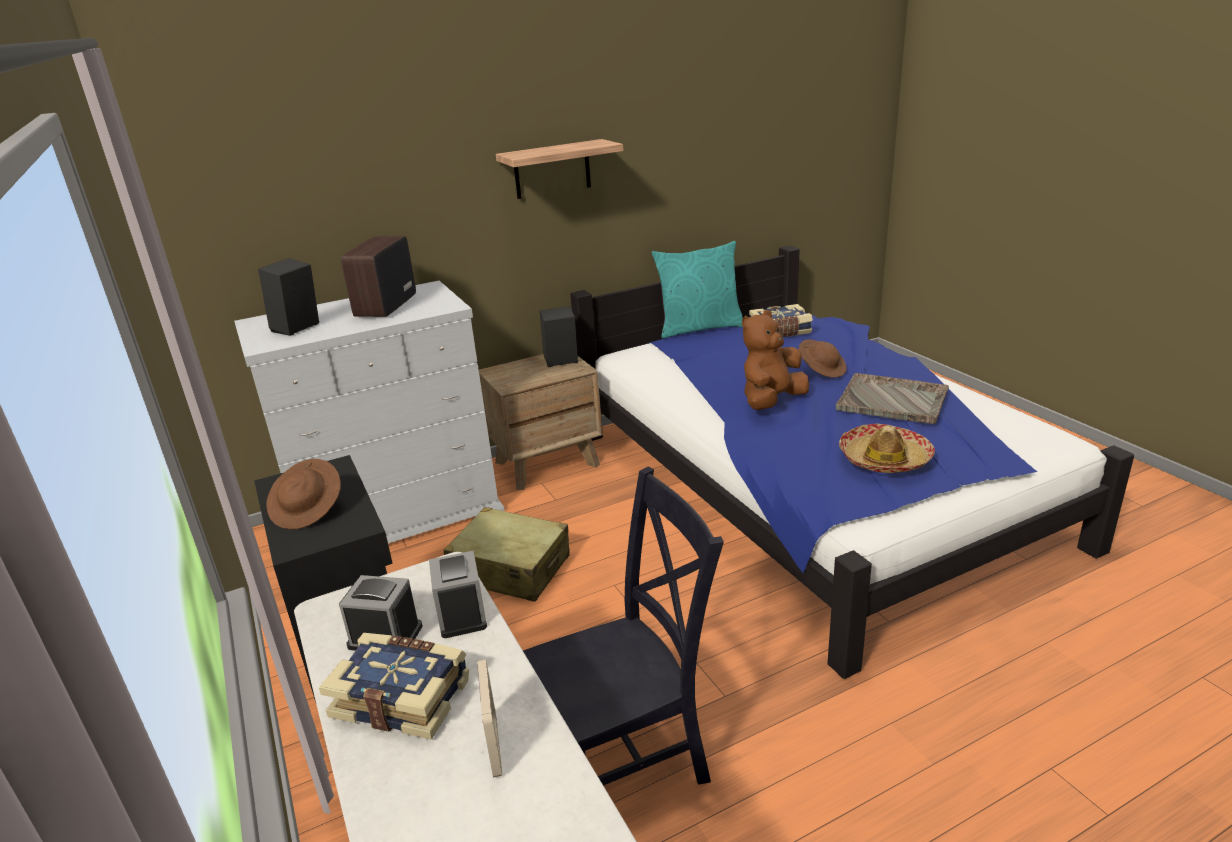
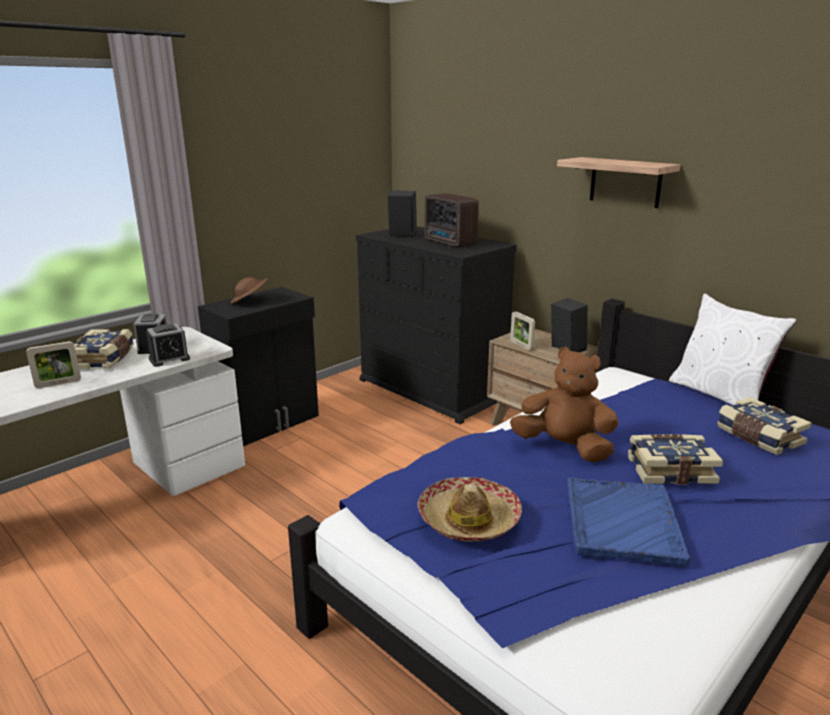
camera: 70 degrees right, 5 degrees down
(384, 307) = (450, 242): radio -> radio turned 120 degrees counterclockwise
(396, 514) = (433, 389): white dresser -> black dresser
(510, 569) = (390, 442): beige suitcase -> none
(532, 381) = (521, 345): none -> picture frame
(629, 757) = (209, 526): black chair -> none
(699, 328) = (719, 395): turquoise pillow -> white pillow
(822, 370) = (670, 470): brown hat -> book
(893, 401) = (622, 522): grey tray -> blue tray

